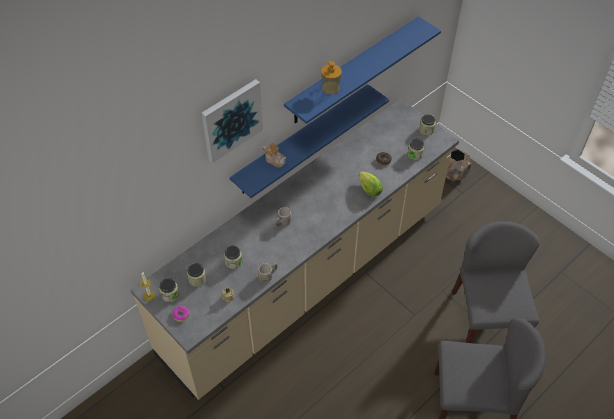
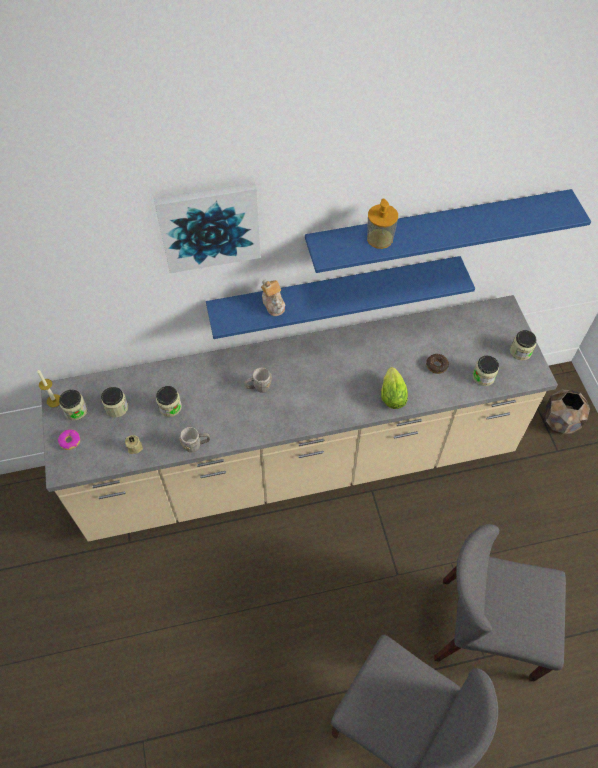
camera: 30 degrees right, 5 degrees up
(486, 318) = (485, 629): grey chair -> grey chair turned 105 degrees counterclockwise

